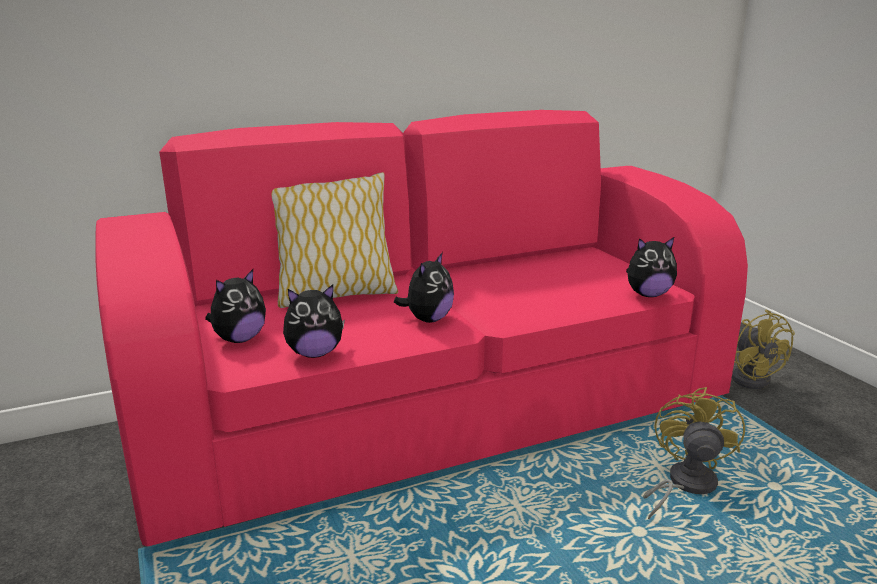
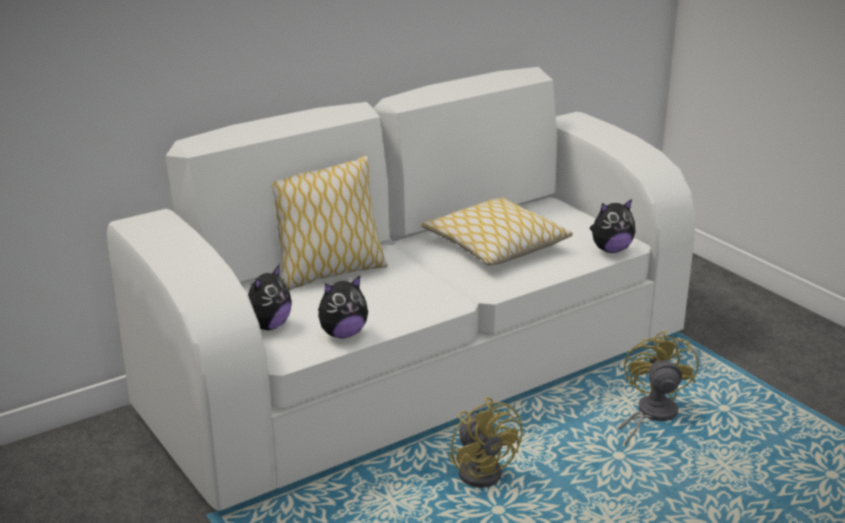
camera: 10 degrees left, 5 degrees up
(427, 319) = (425, 292): plush toy -> none
(439, 412) = (423, 371): pink sofa -> white sofa
(521, 283) = (495, 246): none -> pillow
(752, 377) = (703, 310): yellow fan -> yellow fan (483, 470)

